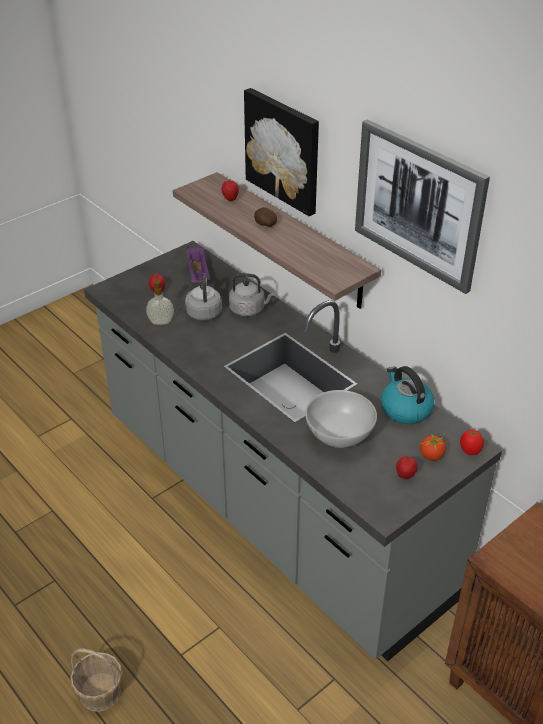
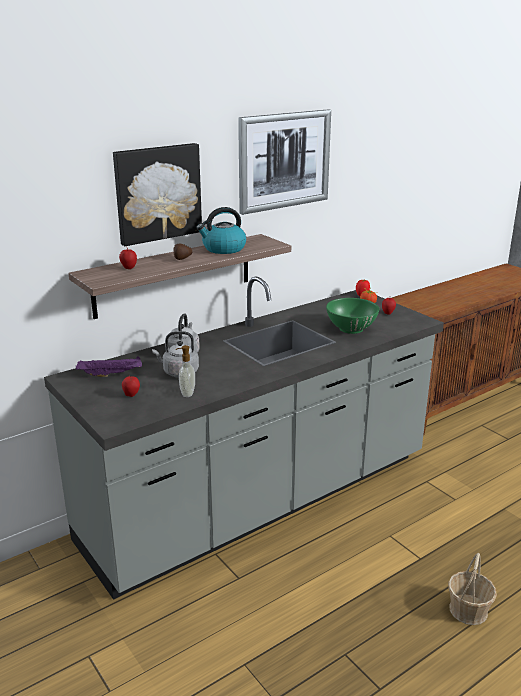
camera: 85 degrees left, 15 degrees down
(340, 436) = (351, 328): white bowl -> green bowl
(405, 409) = (322, 308): kettle -> kettle (223, 249)

